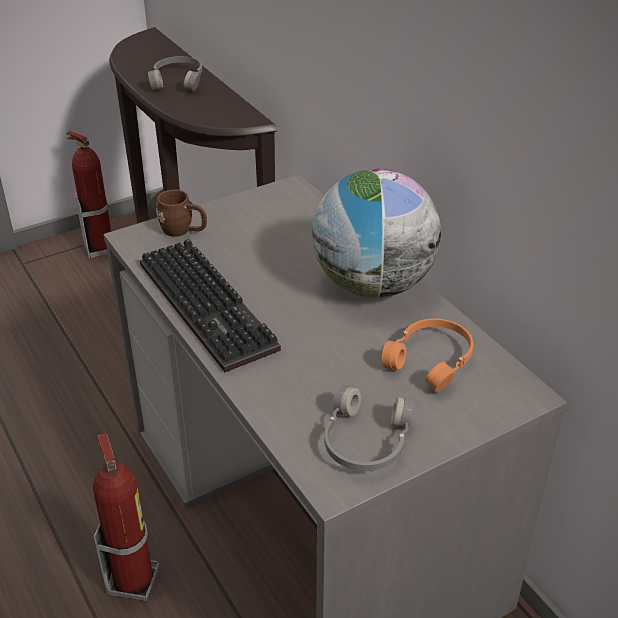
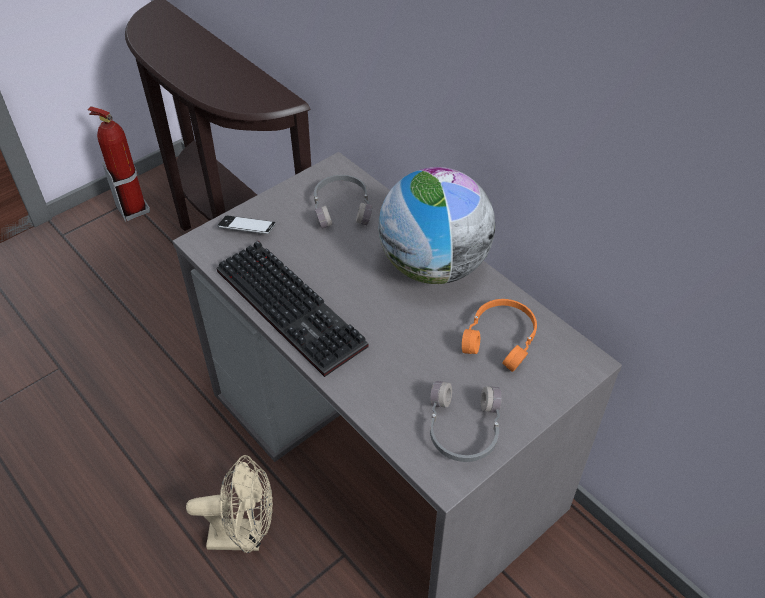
camera: 10 degrees left, 10 degrees up
(134, 580) = (244, 535): fire extinguisher -> beige fan
(178, 81) = (202, 61): grey headphones -> grey headphones (342, 207)
(183, 231) = (247, 228): brown mug -> phone

